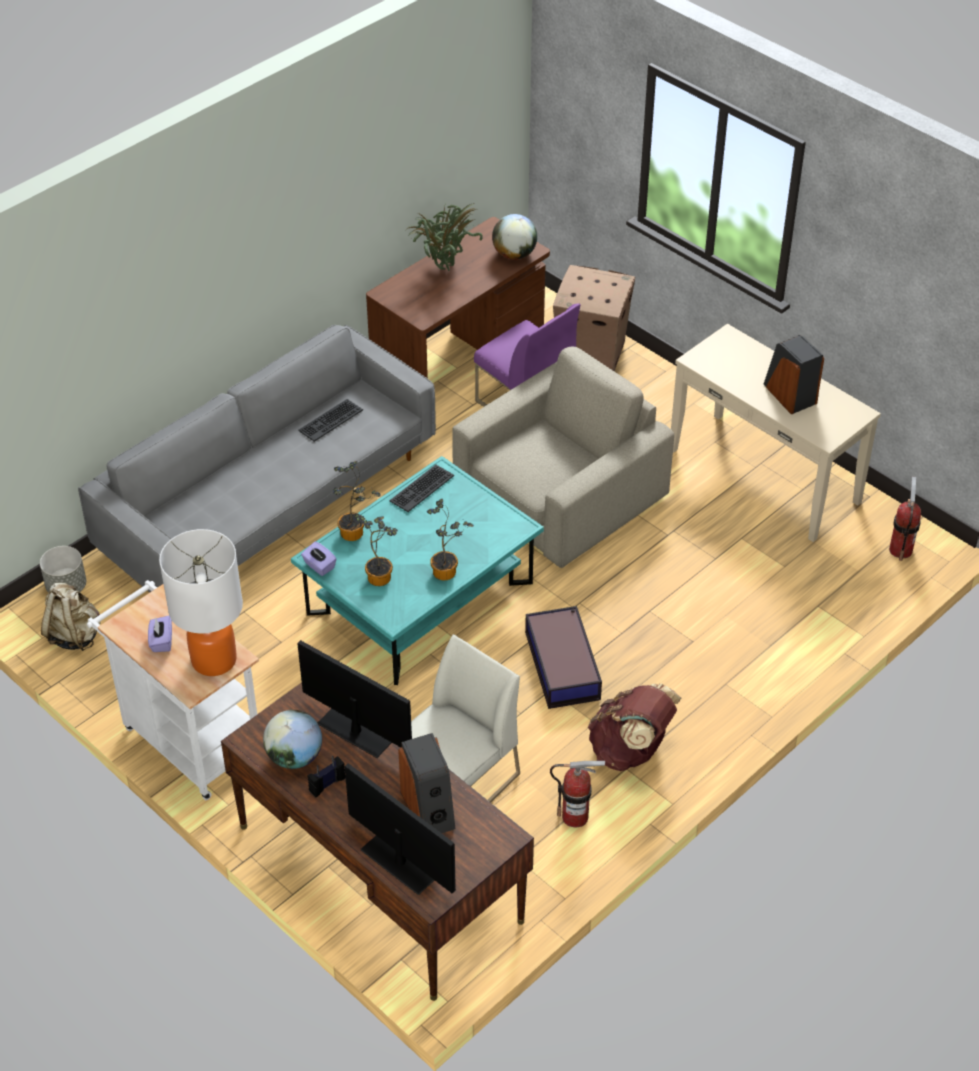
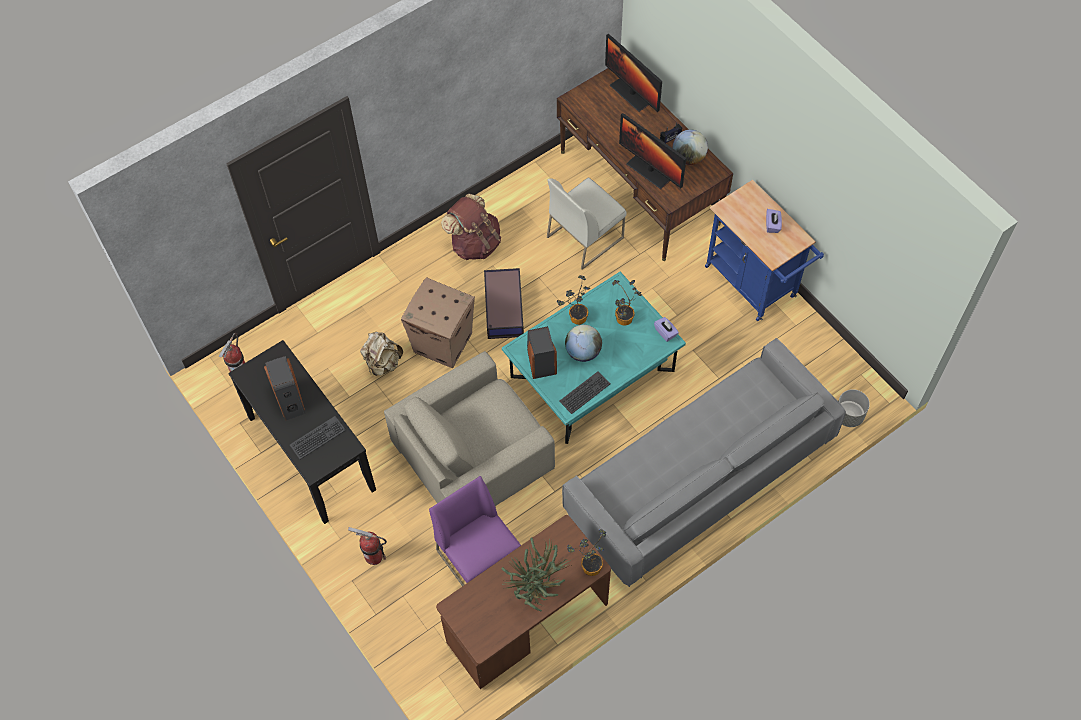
camera: 170 degrees left, 15 degrees up
(75, 635) = (838, 373): beige backpack -> beige backpack (382, 363)
(188, 739) = (754, 285): white cart -> blue cart
(214, 660) = (738, 208): table lamp -> none
(330, 420) = (649, 488): keyboard -> keyboard (318, 438)
(355, 533) = (638, 357): potted plant -> potted plant (588, 566)
(429, 809) = (612, 119): speaker -> speaker (540, 360)
(514, 255) = (469, 603): globe -> globe (583, 352)
(575, 816) = (519, 207): fire extinguisher -> fire extinguisher (373, 556)
(590, 355) = (411, 610): cardboard box -> cardboard box (443, 342)
(764, 475) = (310, 453): beige console table -> black console table

